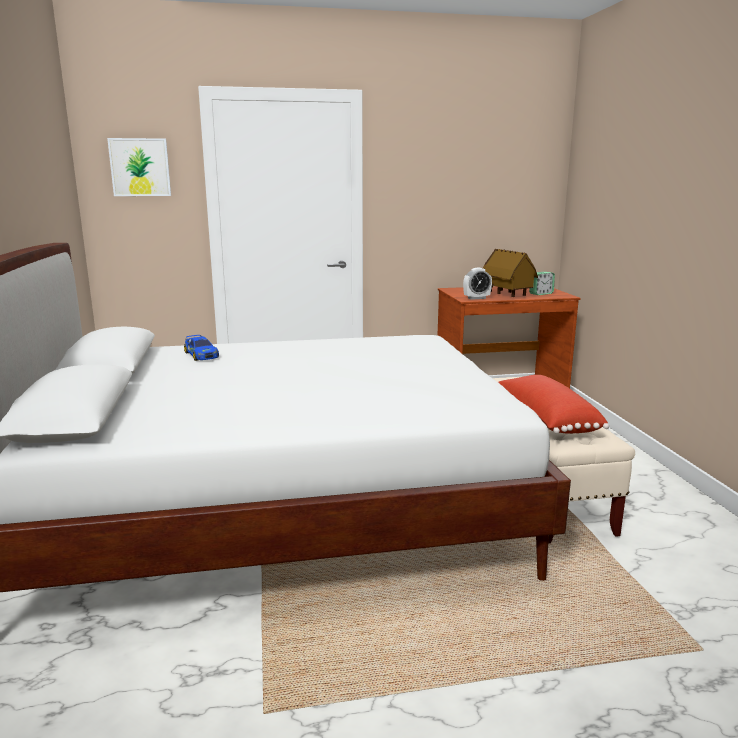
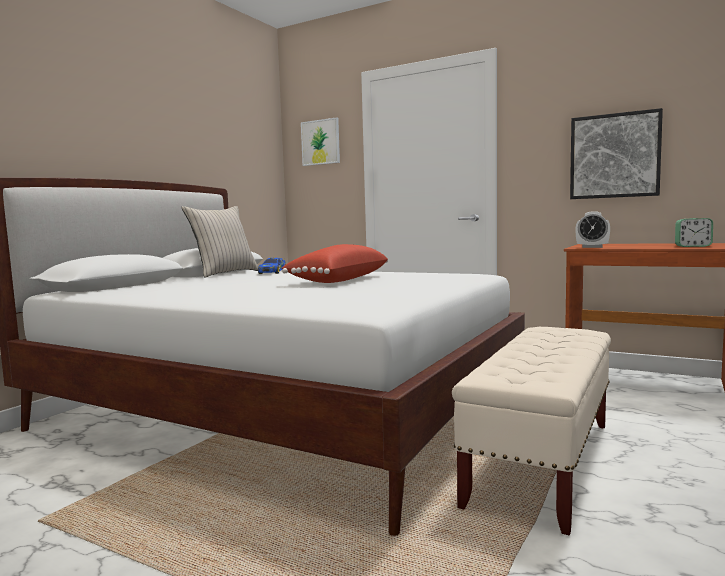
camera: 40 degrees right, 10 degrees down
(145, 366) = (224, 274): none -> beige pillow
(466, 210) = (614, 156): none -> picture
(506, 294) = (641, 246): toy house -> none
(543, 419) = (512, 358): red pillow -> red pillow (338, 280)

